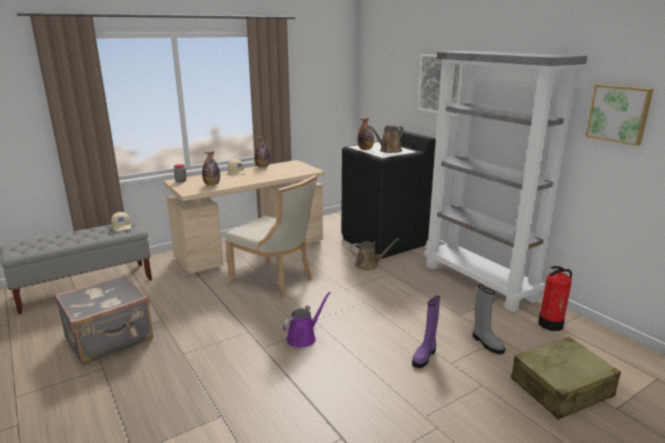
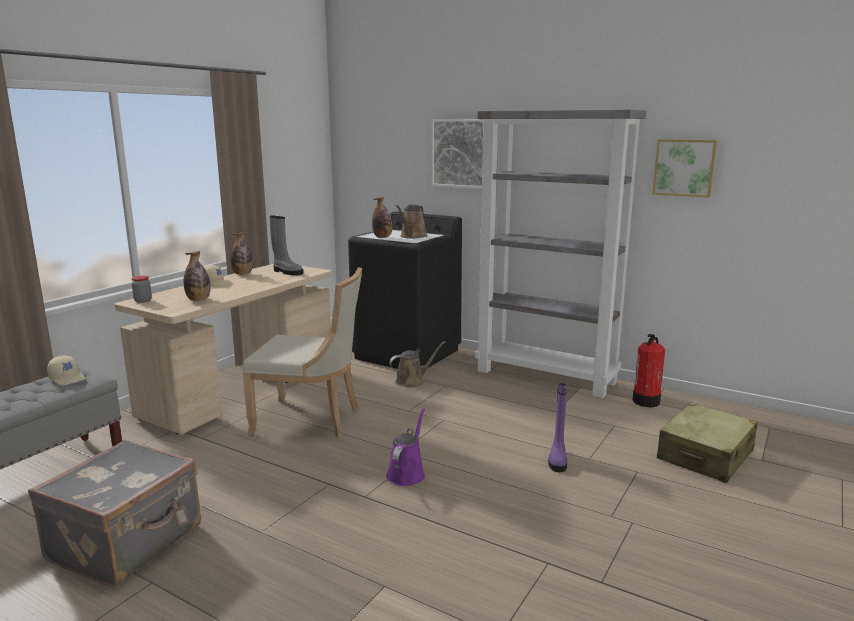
camera: 25 degrees left, 5 degrees down
(486, 343) = (605, 432): grey boot -> grey boot (287, 272)

